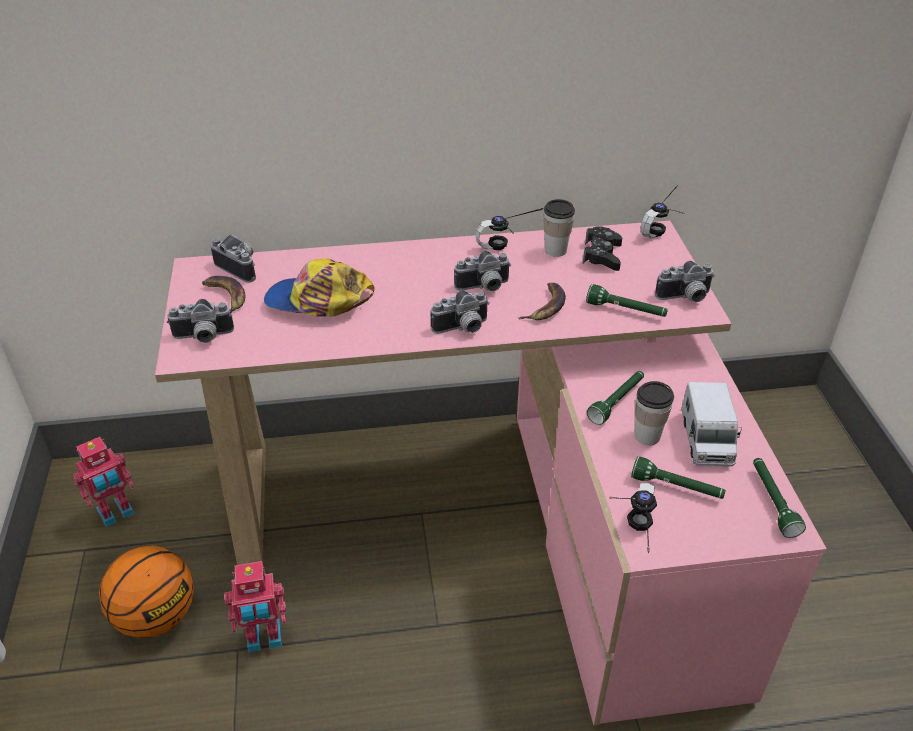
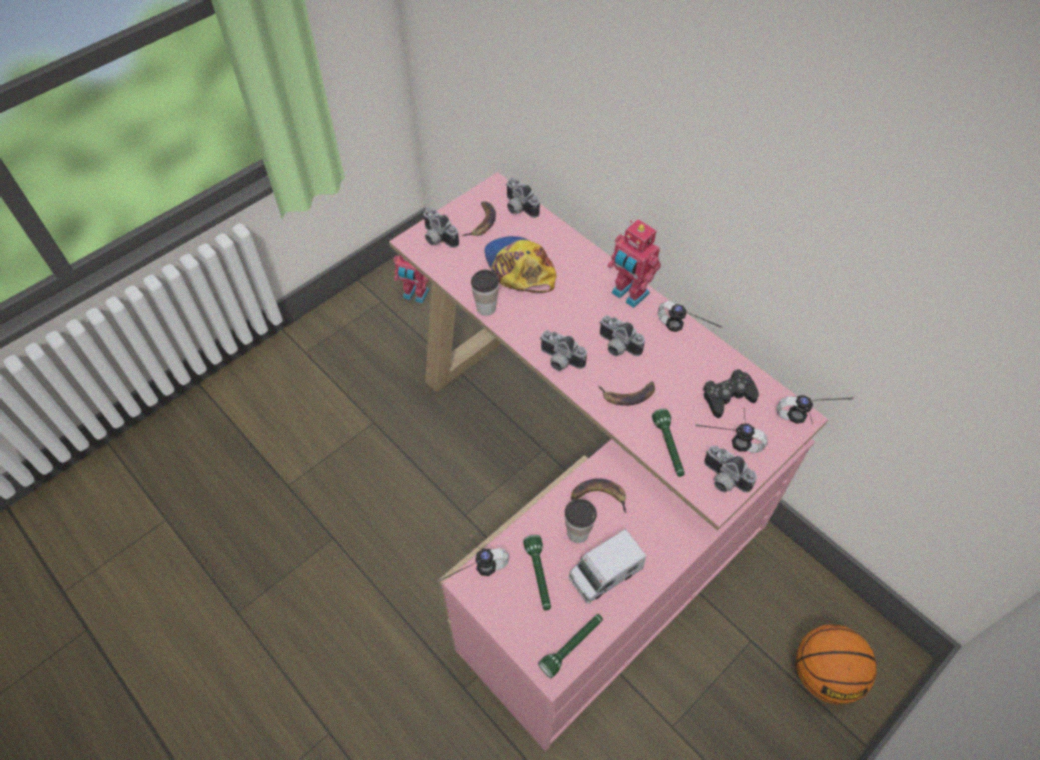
camera: 55 degrees right, 15 degrees up
(156, 617) = (365, 368): basketball -> basketball (824, 674)
(241, 267) = (518, 208): camera -> camera turned 135 degrees clockwise
(264, 639) = (389, 430): toy robot -> toy robot (628, 294)
(555, 250) = (705, 364): cup -> cup (486, 308)
(617, 402) = (598, 496): green flashlight -> banana
(644, 274) = (729, 437): none -> headphones

